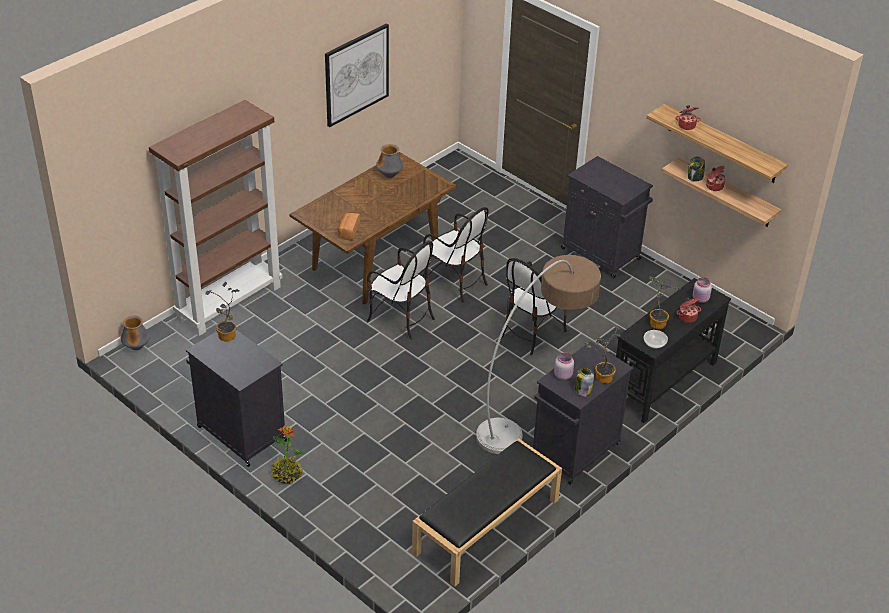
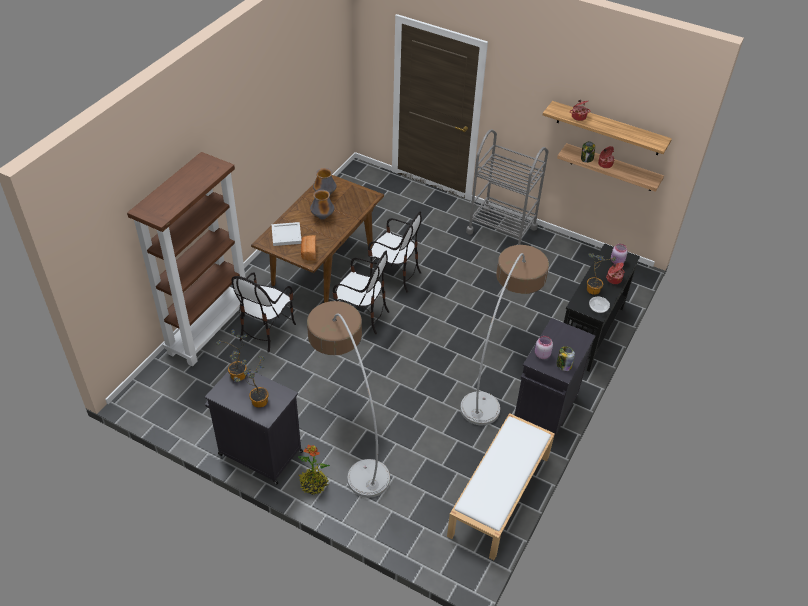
camera: 15 degrees left, 5 degrees up
(137, 347) = (139, 388): vase -> vase (322, 217)
(330, 211) = (286, 235): none -> white tray
(344, 433) = (350, 434): none -> floor lamp
(356, 74) = (282, 111): picture -> none
(486, 527) = (499, 496): black bench -> white bench
(532, 332) = (472, 308): chair -> chair (266, 330)
(601, 377) = (573, 349): potted plant -> potted plant (257, 401)
(602, 254) = (501, 230): black cabinet -> grey cart

